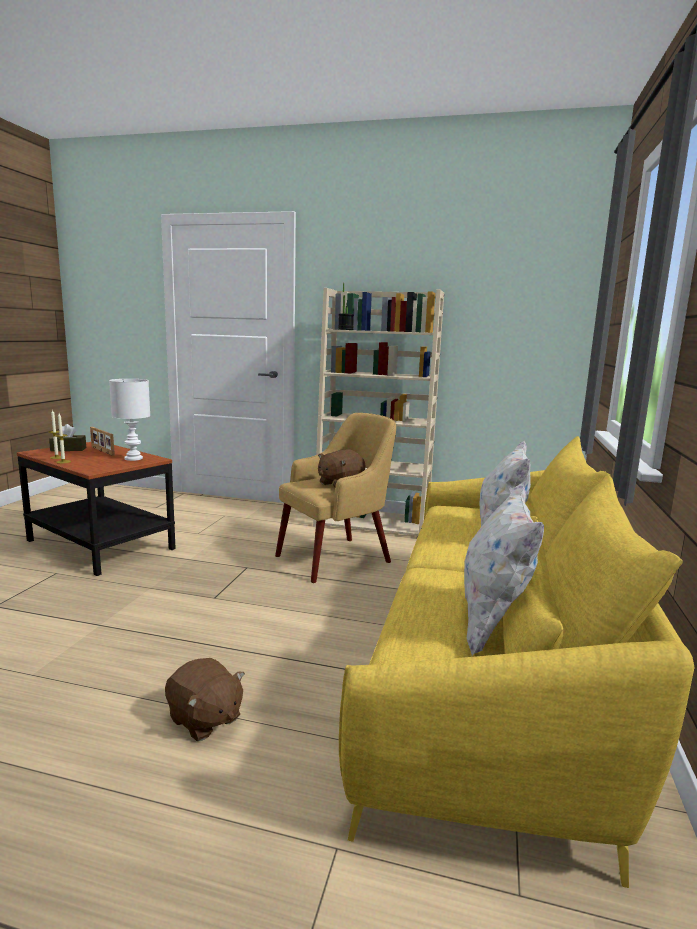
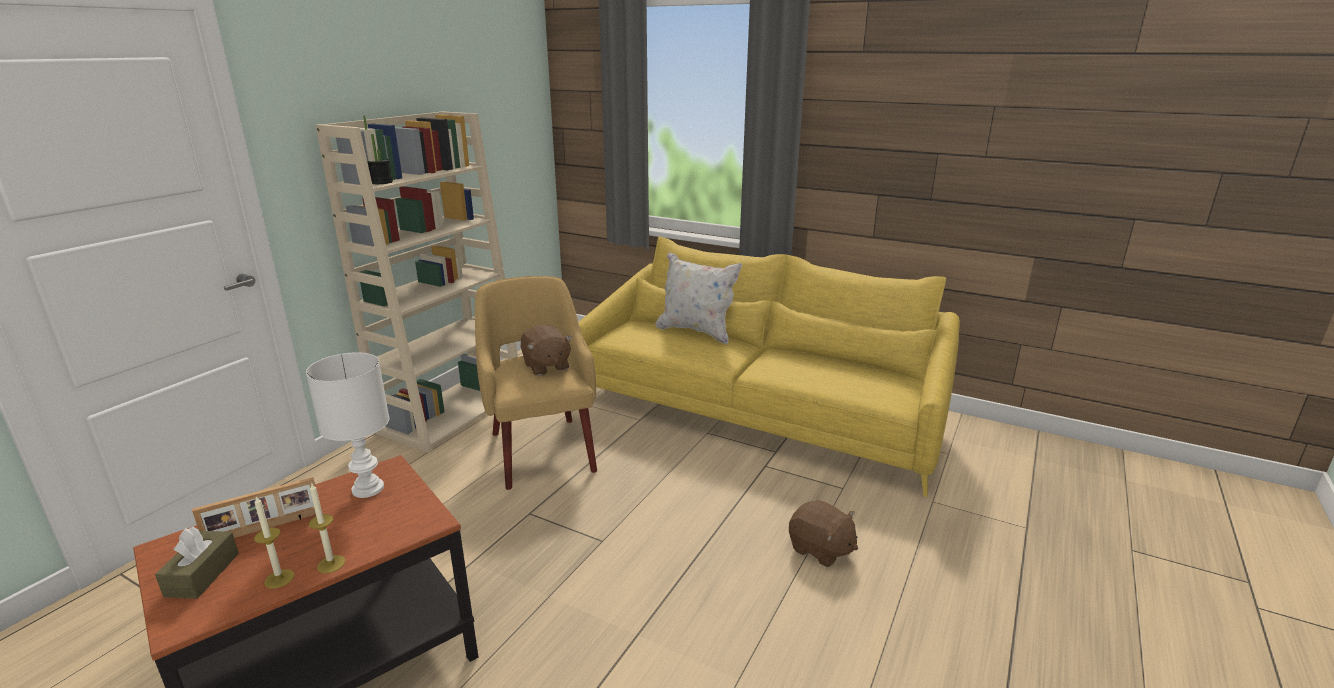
camera: 75 degrees left, 10 degrees up
(204, 719) = (820, 549): brown plush toy -> brown plush toy turned 75 degrees clockwise
(493, 620) = (841, 364): white pillow -> none

